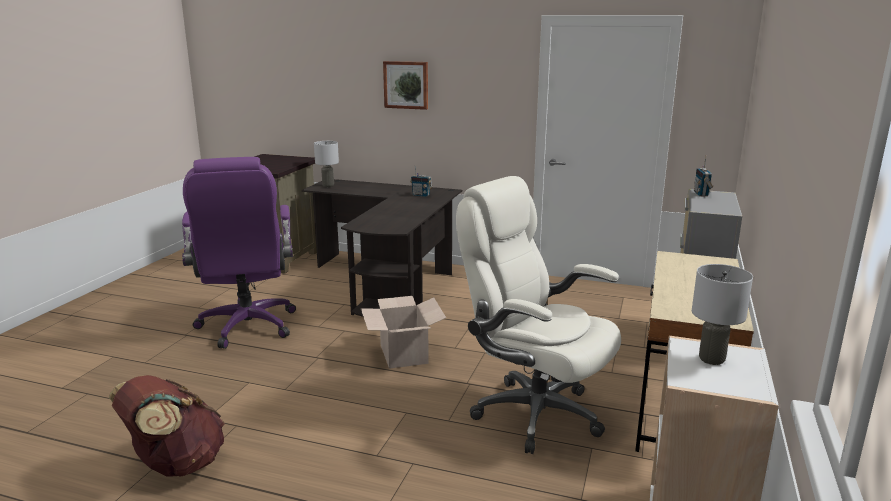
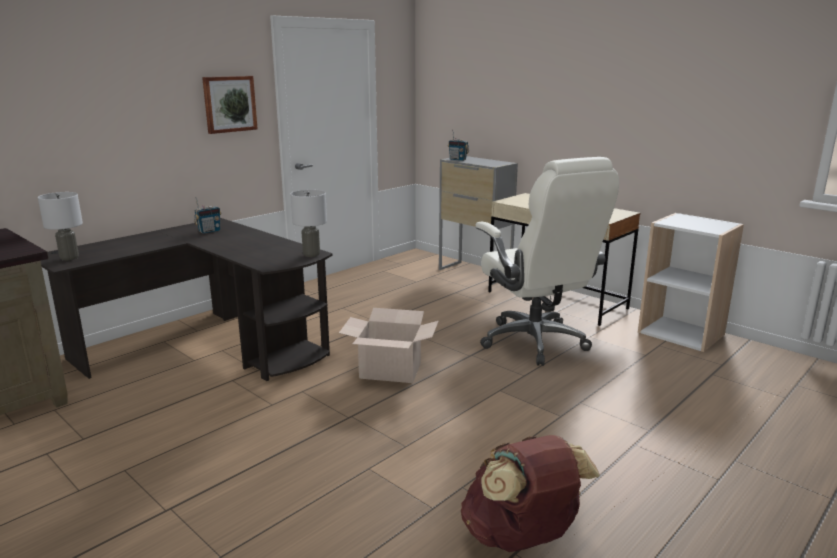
camera: 65 degrees left, 0 degrees up
(247, 327) = (209, 453): purple office chair -> none
(406, 85) = (131, 101): picture -> picture (229, 104)
(534, 413) = (535, 342): white office chair -> white office chair turned 90 degrees counterclockwise
(710, 359) = (687, 222): white table lamp -> white table lamp (310, 255)

